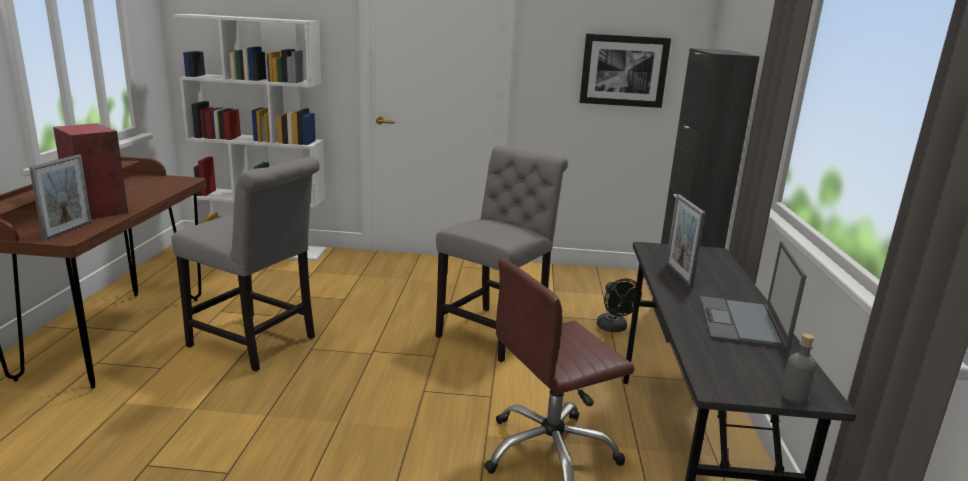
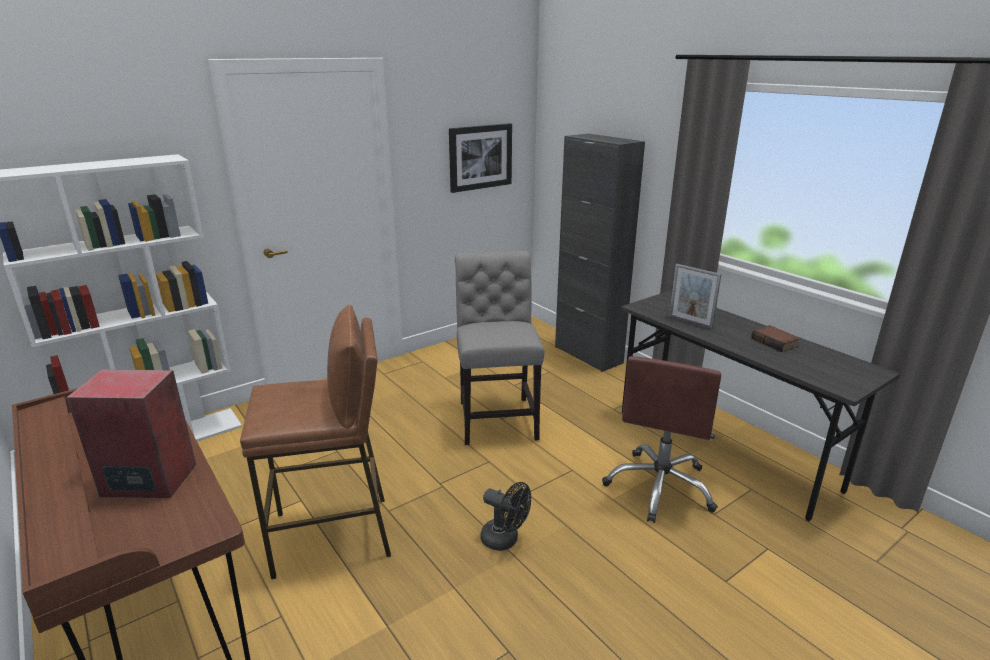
camera: 40 degrees left, 5 degrees up
(68, 231) = (188, 519): picture frame -> none
(257, 344) = (333, 535): grey chair -> brown stool
(614, 328) = (561, 376): black fan -> black fan (505, 540)
(742, 323) = (775, 342): laptop -> book
(793, 395) = (870, 376): grey bottle -> none

